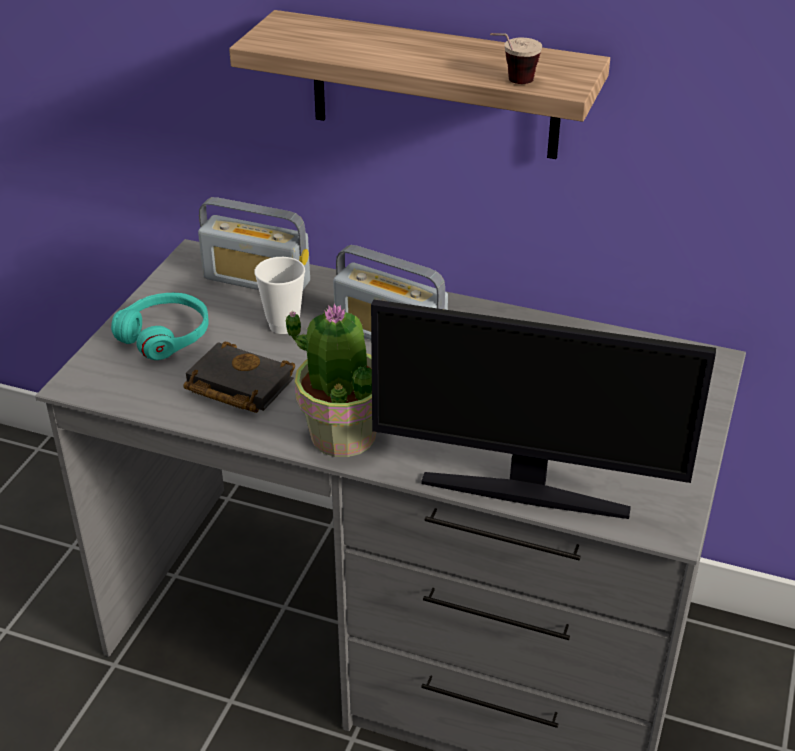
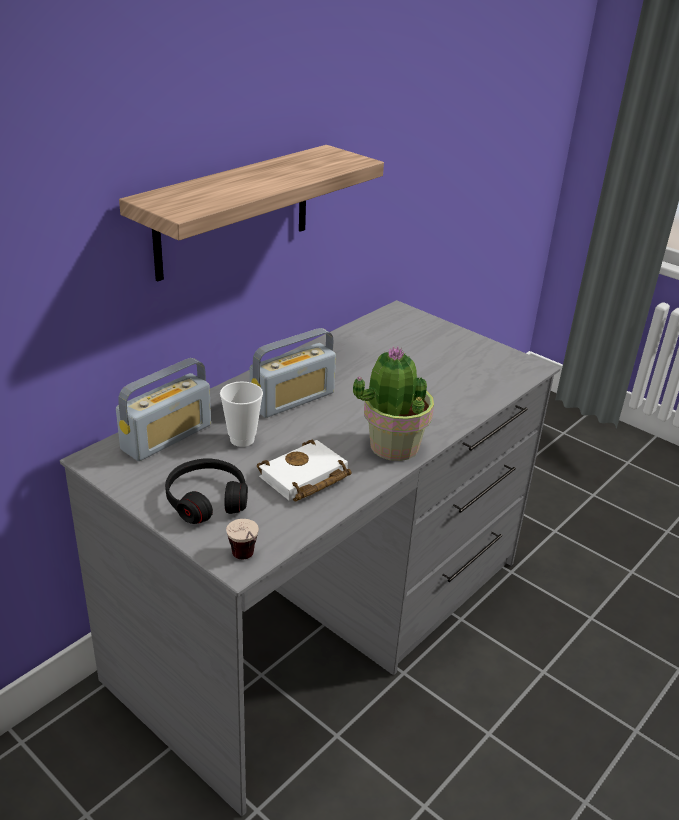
camera: 70 degrees left, 5 degrees down
(165, 335) = (206, 499): turquoise headphones -> black headphones
(236, 385) = (304, 478): black book -> white book
(510, 84) = (343, 169): cup -> cup (246, 561)
(525, 491) = (484, 398): monitor -> none

